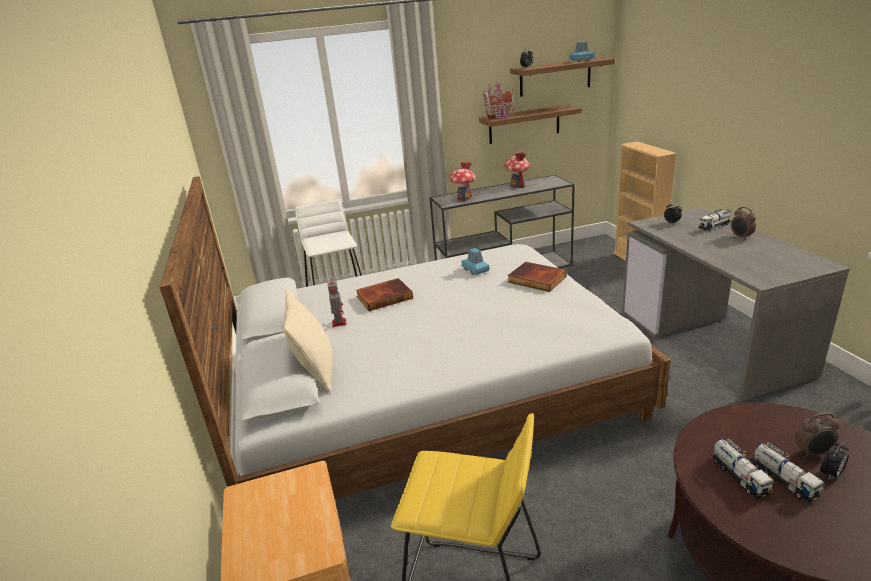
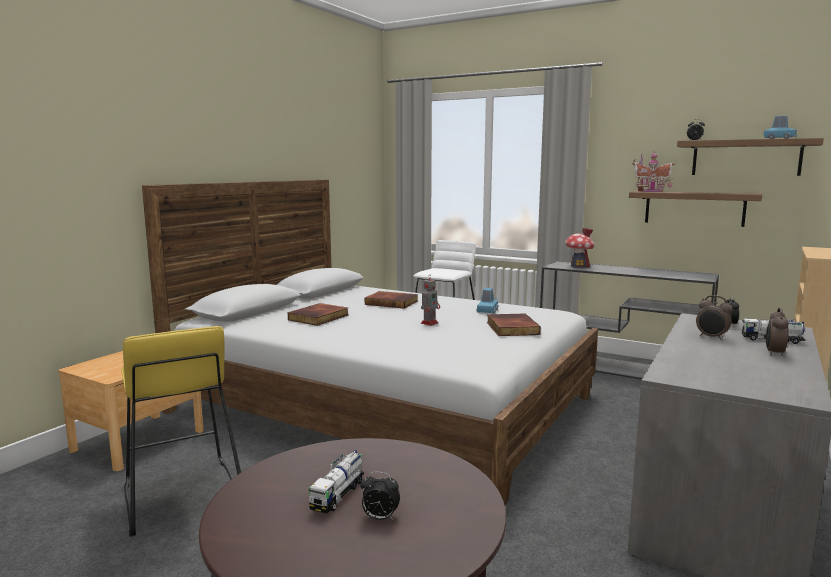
camera: 45 degrees right, 15 degrees down
(316, 371) = (268, 314): beige pillow -> none
(339, 322) = (337, 303): toy robot -> toy robot (430, 323)
(379, 348) = (319, 318): none -> book
(517, 185) = (653, 271): toy house -> none
(738, 476) = (320, 473): toy truck -> none
(812, 453) = (407, 503): alarm clock -> alarm clock (711, 337)

